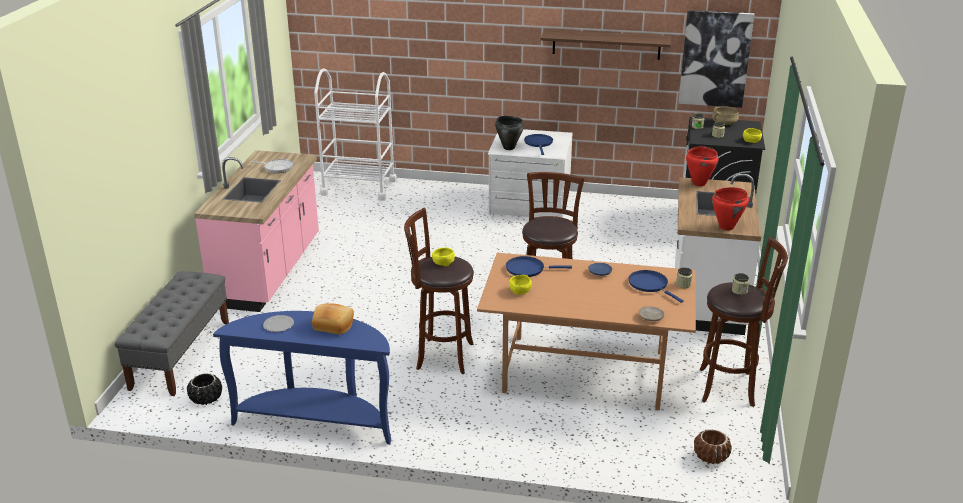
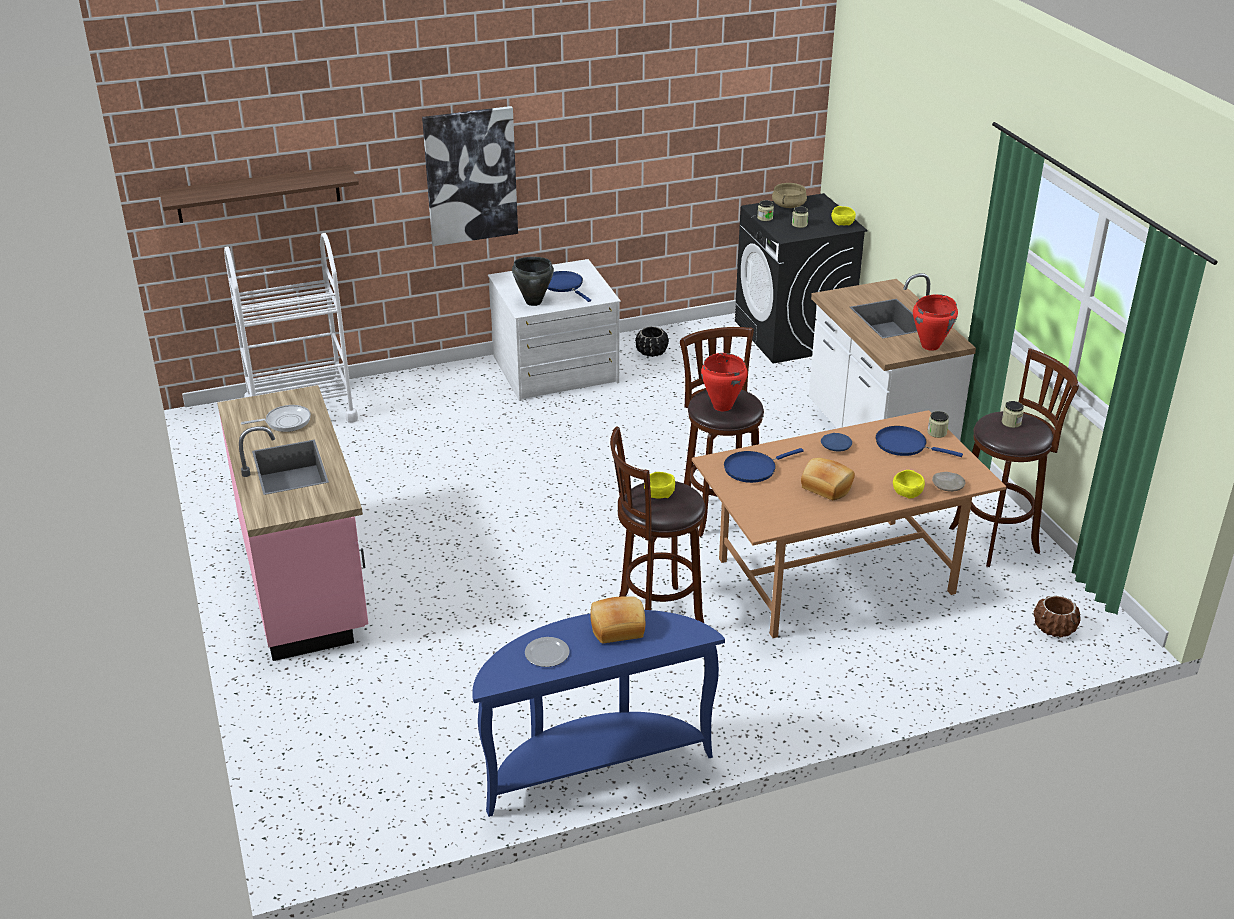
camera: 30 degrees left, 5 degrees up
(181, 354) = (306, 746): grey bench -> none
(206, 399) = (413, 795): black planter -> black planter (652, 352)
(520, 291) = (775, 501): yellow bowl -> yellow bowl (907, 492)
(563, 293) = (826, 487): none -> bread
(606, 44) = (624, 130): shelf -> shelf (258, 194)
(698, 183) = (842, 296): red cooking pot -> red cooking pot (722, 406)
(715, 59) = (761, 123): picture -> picture (470, 176)

